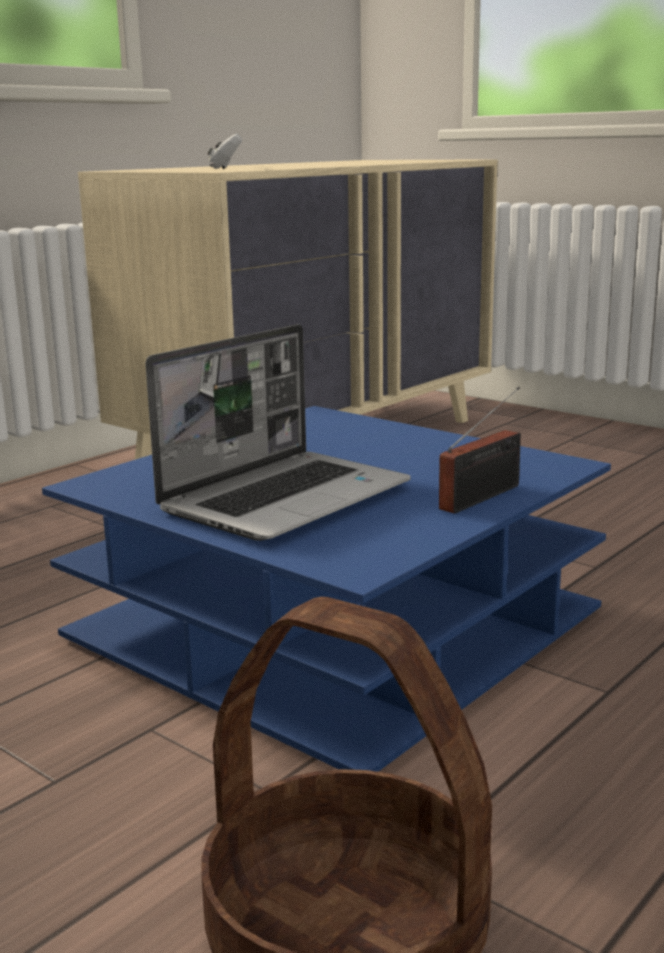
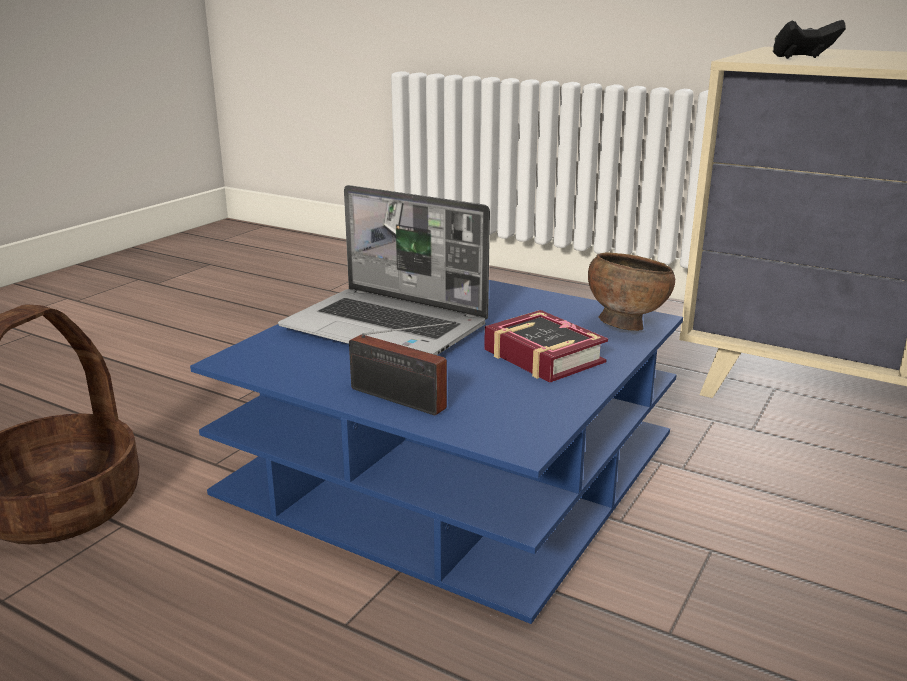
camera: 80 degrees right, 5 degrees up
(225, 169) = (802, 58): white game controller -> black game controller
(329, 421) = (624, 326): none -> brown bowl
(385, 448) = (543, 354): none -> book

